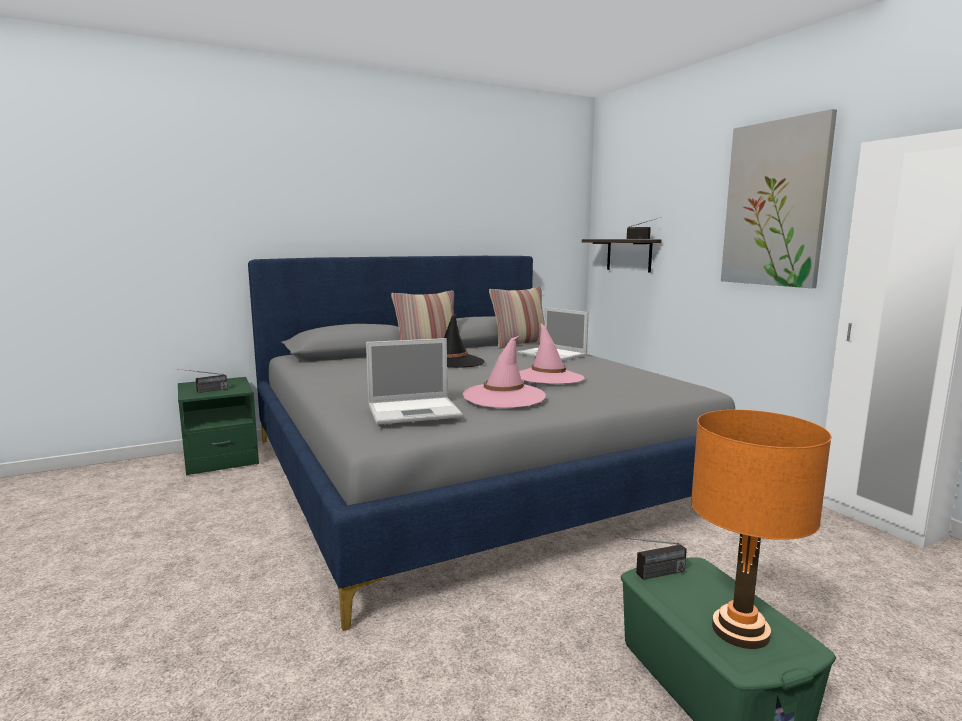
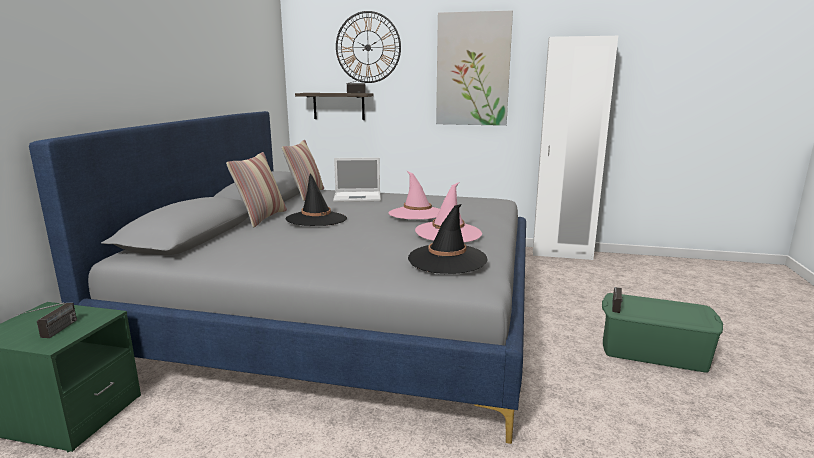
camera: 50 degrees left, 5 degrees up
(416, 411) = (447, 259): laptop -> black hat
(660, 183) = (368, 47): none -> wall clock
(741, 631) = (680, 313): orange table lamp -> none

